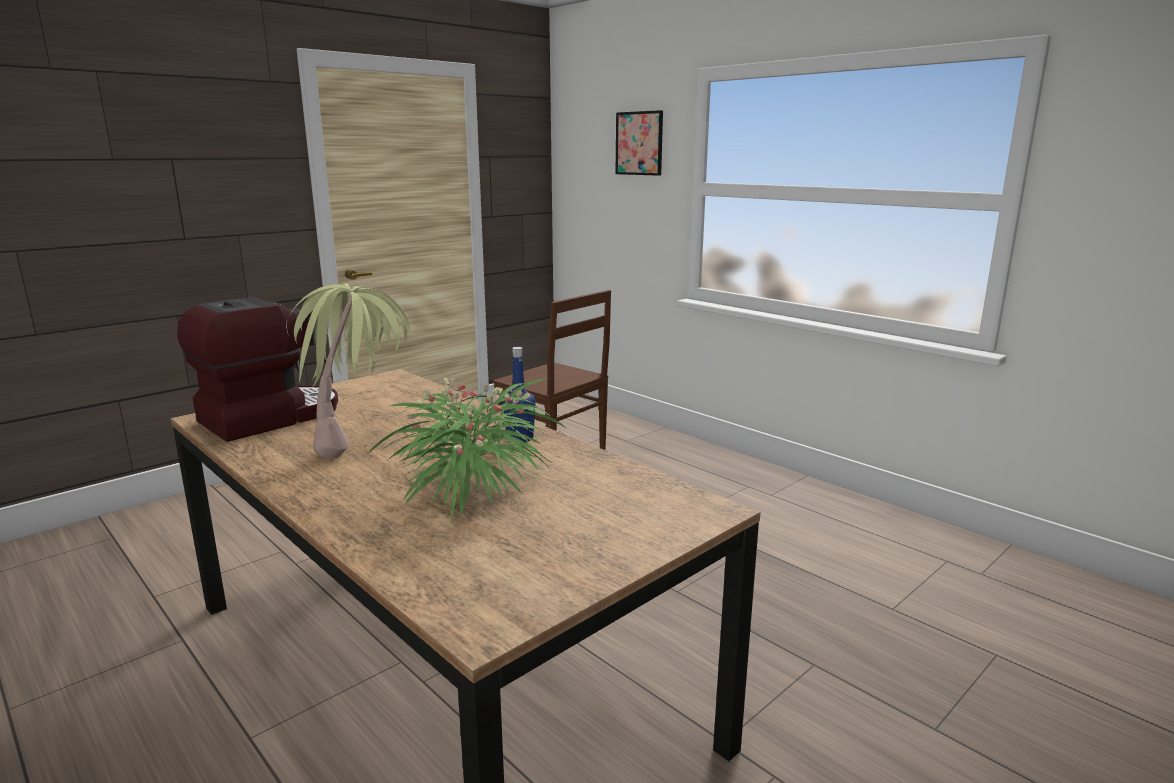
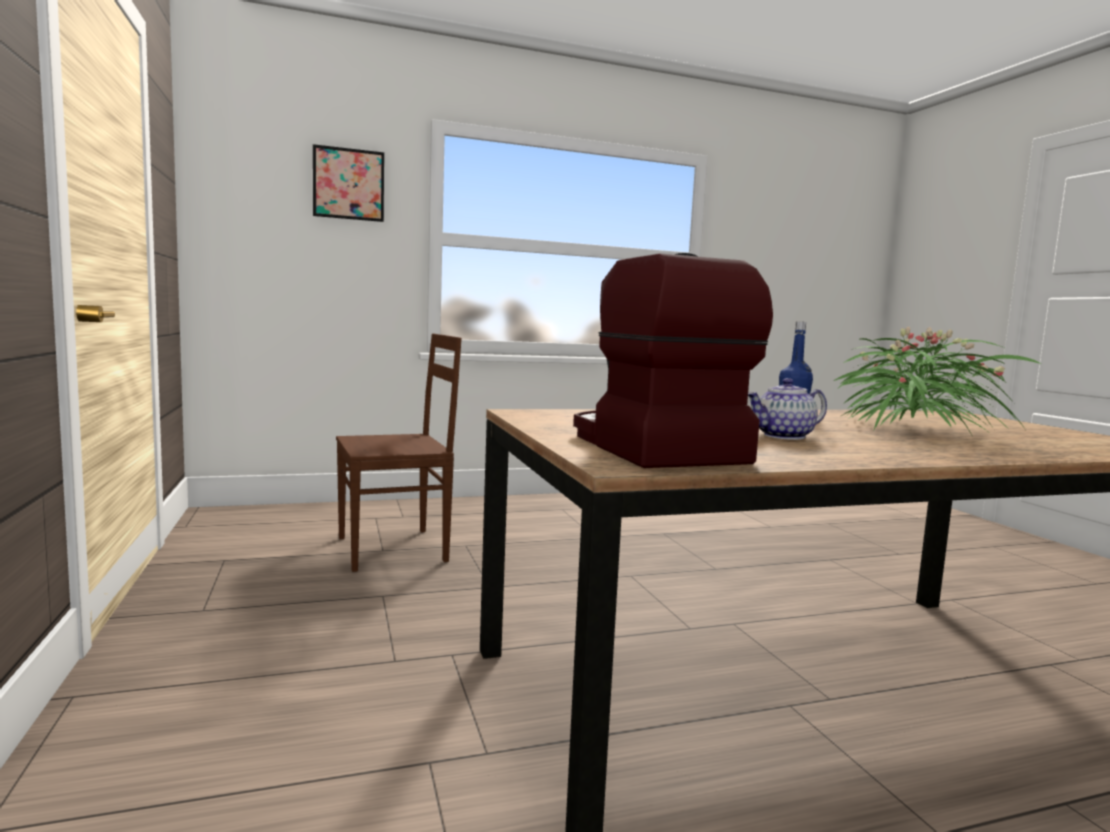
camera: 65 degrees left, 10 degrees down
(361, 442) = (783, 436): potted plant -> teapot

